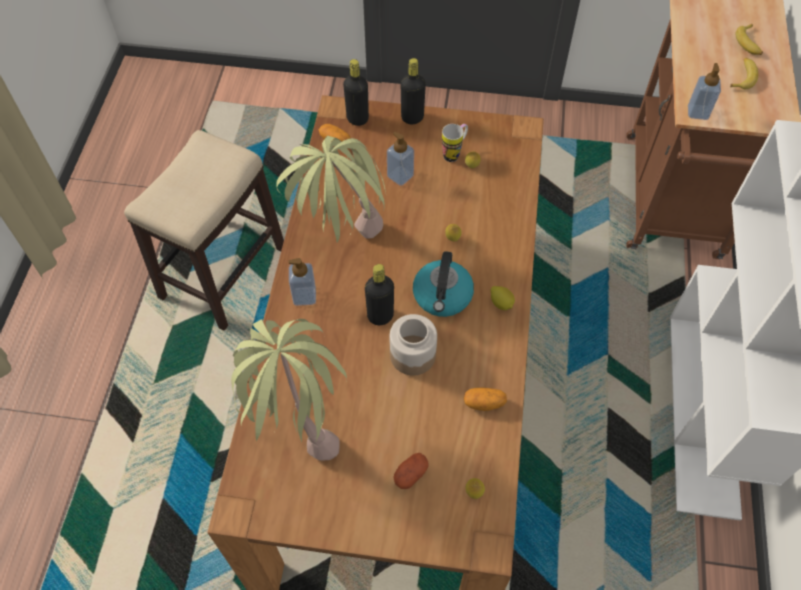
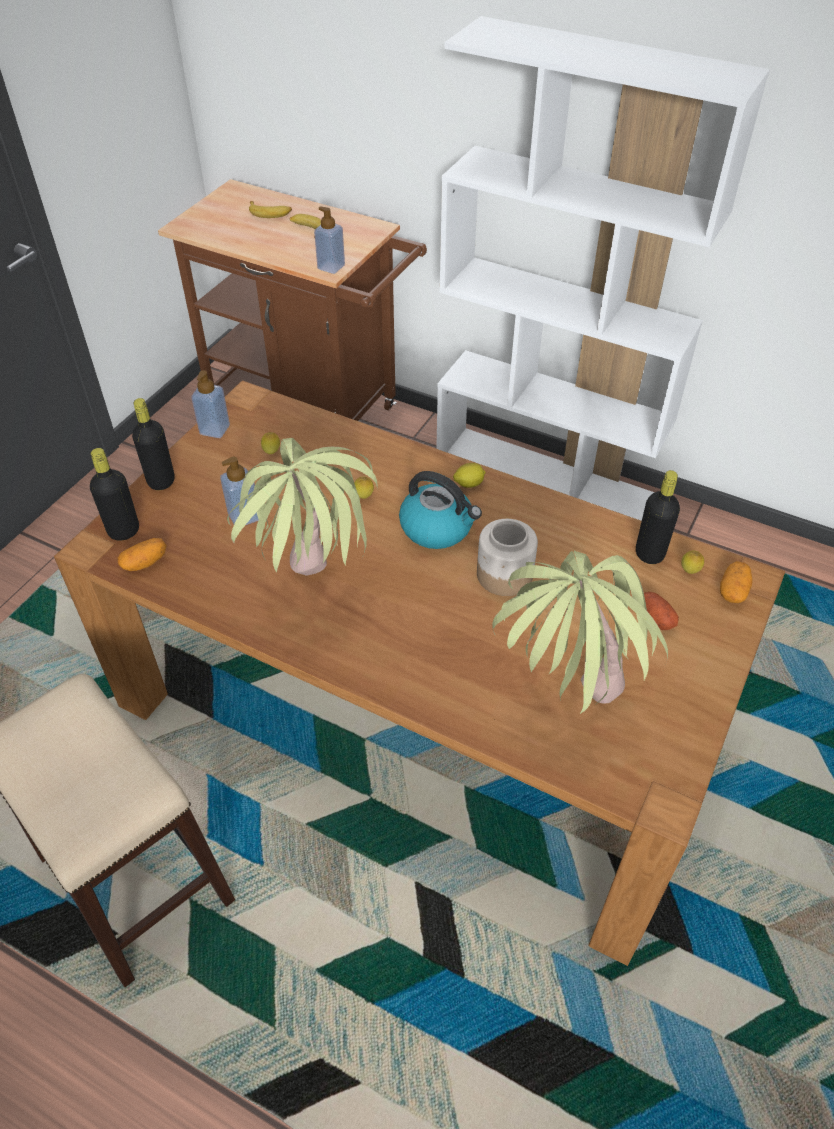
camera: 70 degrees left, 10 degrees down
(304, 296) = (375, 656): soap dispenser -> soap dispenser (214, 429)
(380, 316) = (438, 589): black bottle -> black bottle (649, 553)
(454, 153) = (242, 461): mug -> none
(484, 403) = (586, 533): potato -> potato (733, 591)

